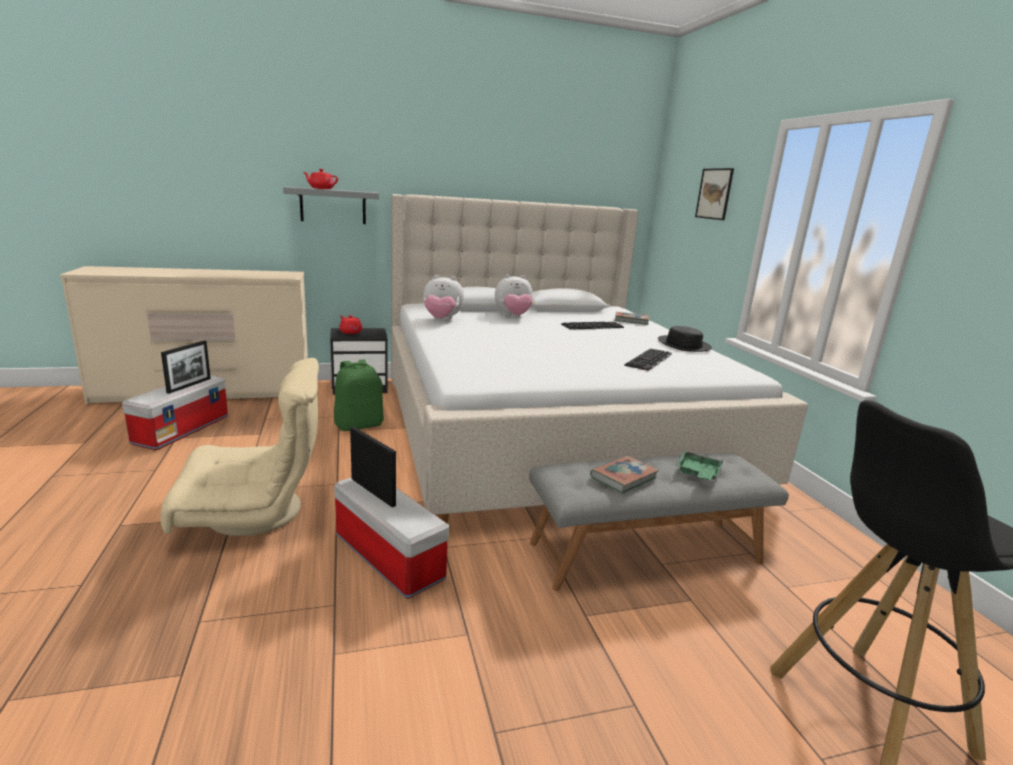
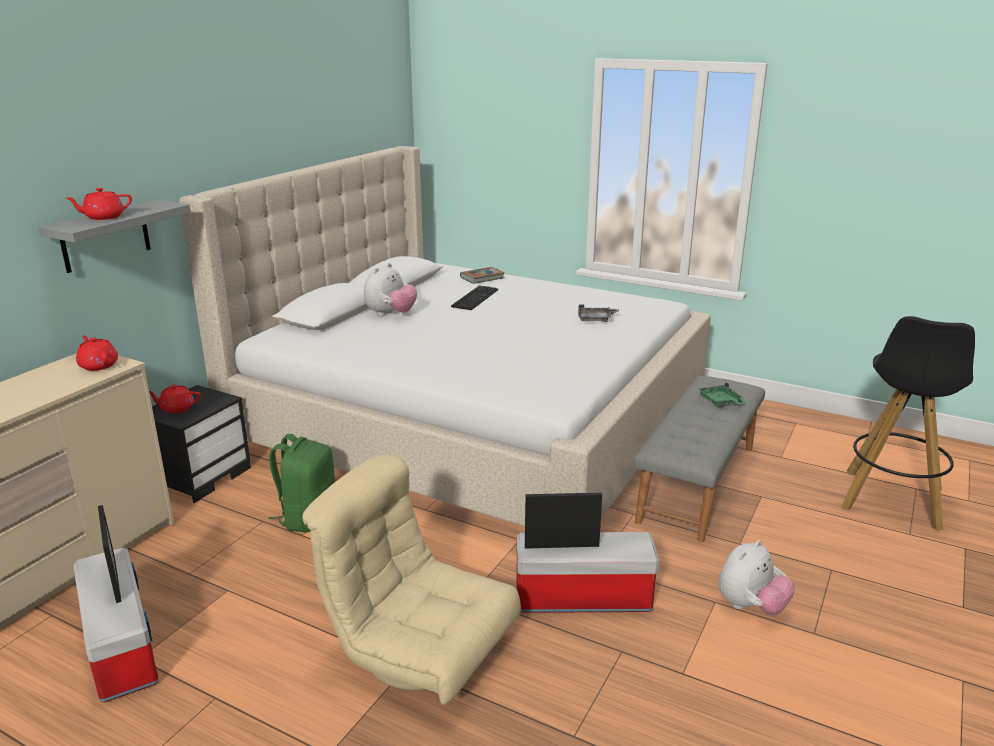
camera: 45 degrees left, 5 degrees up
(254, 514) = (420, 650): beige armchair -> beige armchair turned 90 degrees counterclockwise
(283, 275) = (98, 365): none -> red teapot
(442, 320) = (351, 348): plush toy -> plush toy (750, 607)
(623, 478) = (700, 429): book -> none
(649, 360) = (596, 319): keyboard -> grey tray
(683, 345) = (575, 292): black hat -> none
(714, 194) = (516, 125): picture -> none

